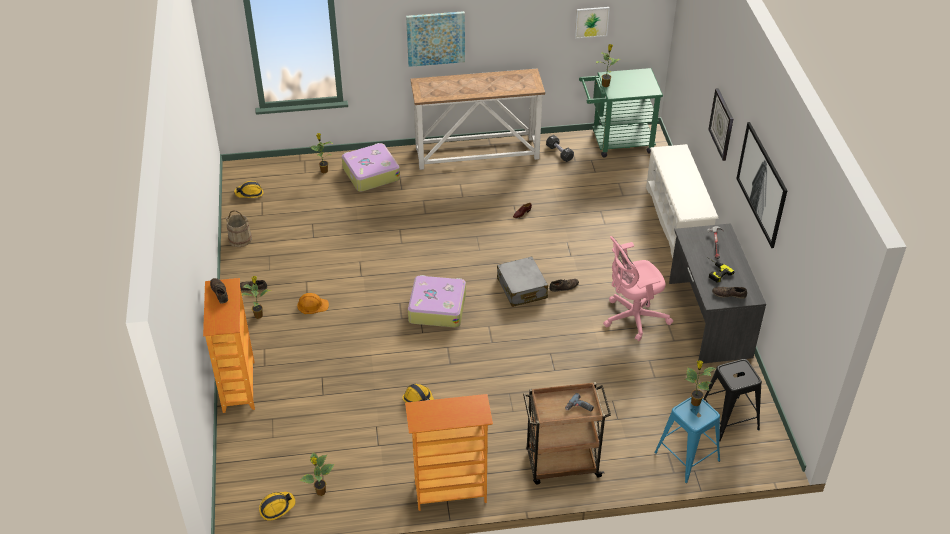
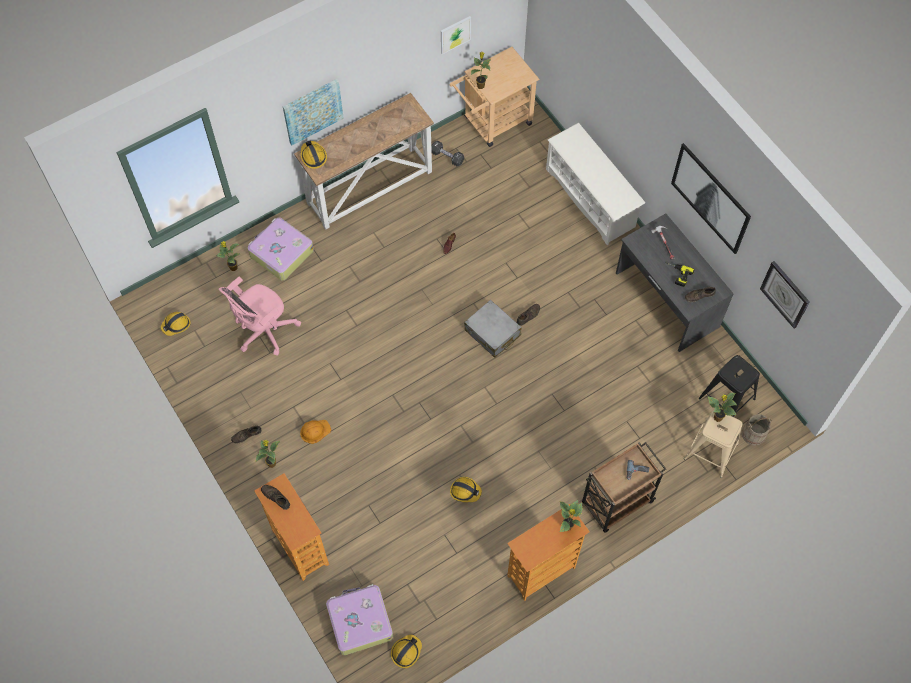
camera: 25 degrees left, 20 degrees up
(240, 239) = (200, 384): beige bucket -> beige bucket (754, 434)
(320, 492) = (434, 620): potted plant -> potted plant (567, 527)
(425, 85) = (313, 156): none -> hard hat
(437, 307) = (428, 386): suitcase -> suitcase (359, 621)
(616, 142) = (493, 123): green cart -> beige cart
(632, 318) = (602, 326): pink office chair -> pink office chair (264, 332)
(687, 456) = (711, 451): blue stool -> beige stool
(722, 124) = (634, 125): wall clock -> wall clock (785, 294)

